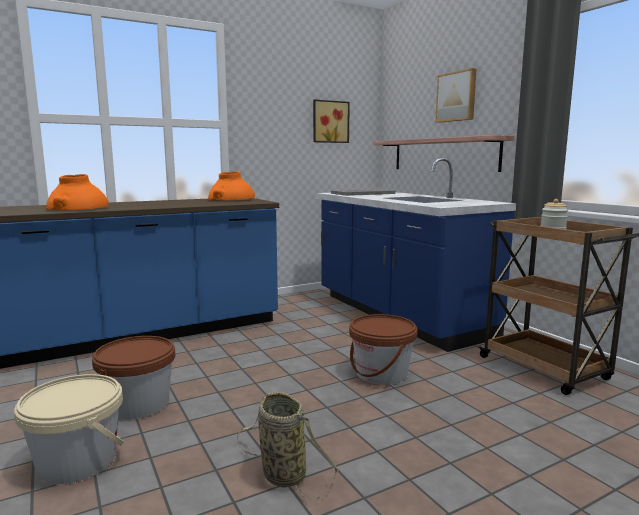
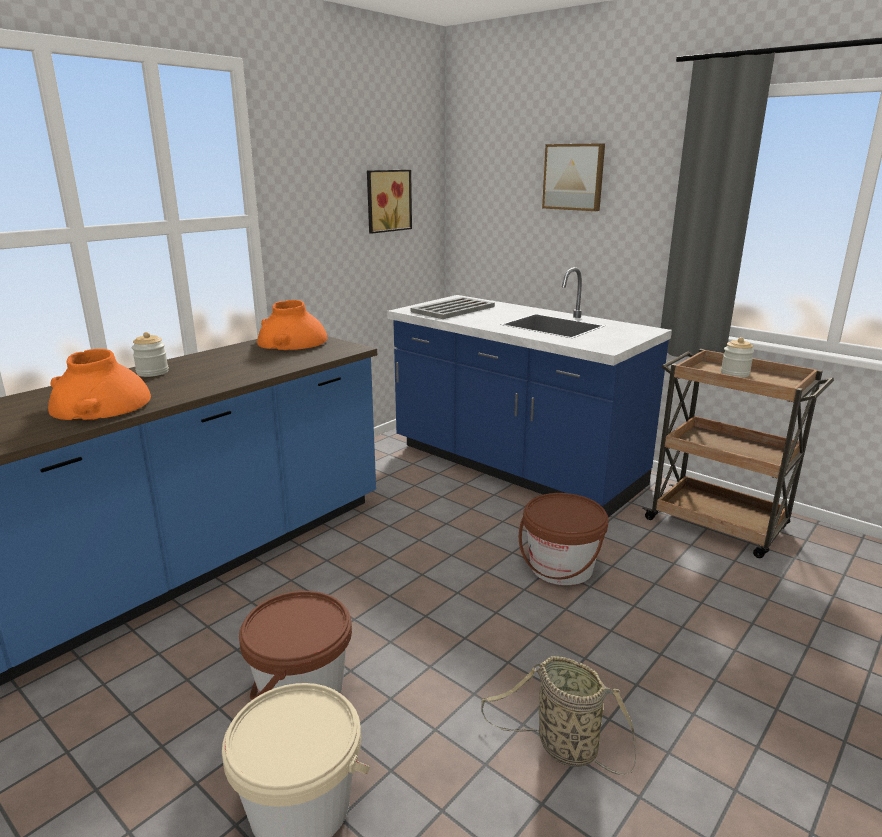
camera: 20 degrees left, 10 degrees up
(129, 203) = (152, 372): none -> jar
(443, 154) = (552, 252): shelf -> none

